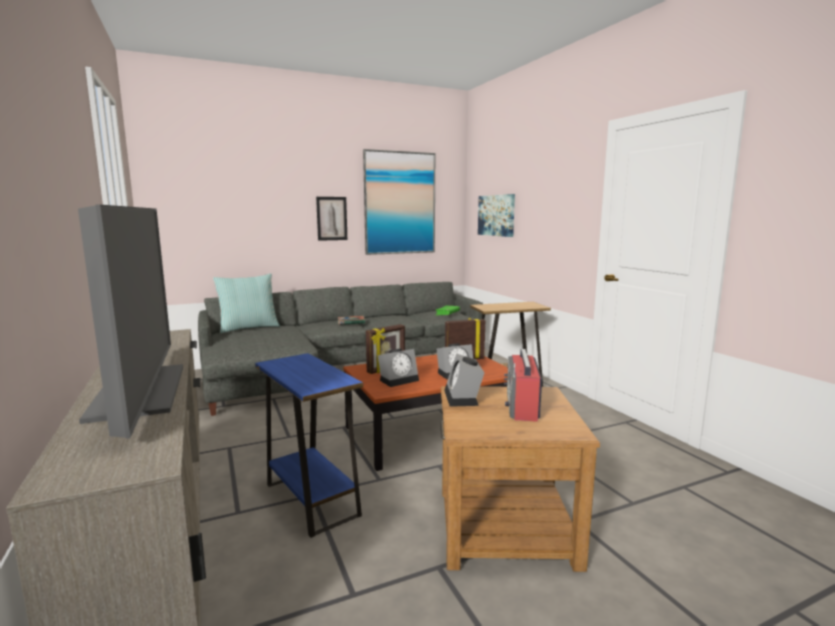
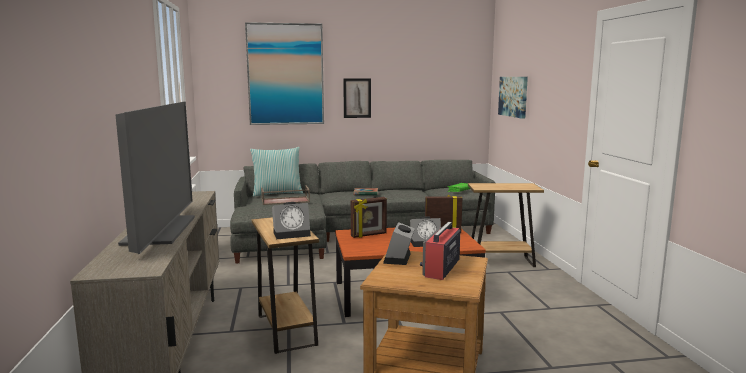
camera: 15 degrees right, 0 degrees up
(263, 336) = (285, 201): none -> brown tray
(312, 499) = (286, 330): blue side table -> brown side table
(399, 379) = (373, 244): alarm clock -> alarm clock (292, 234)
(400, 203) = (422, 83): picture -> picture (285, 74)

